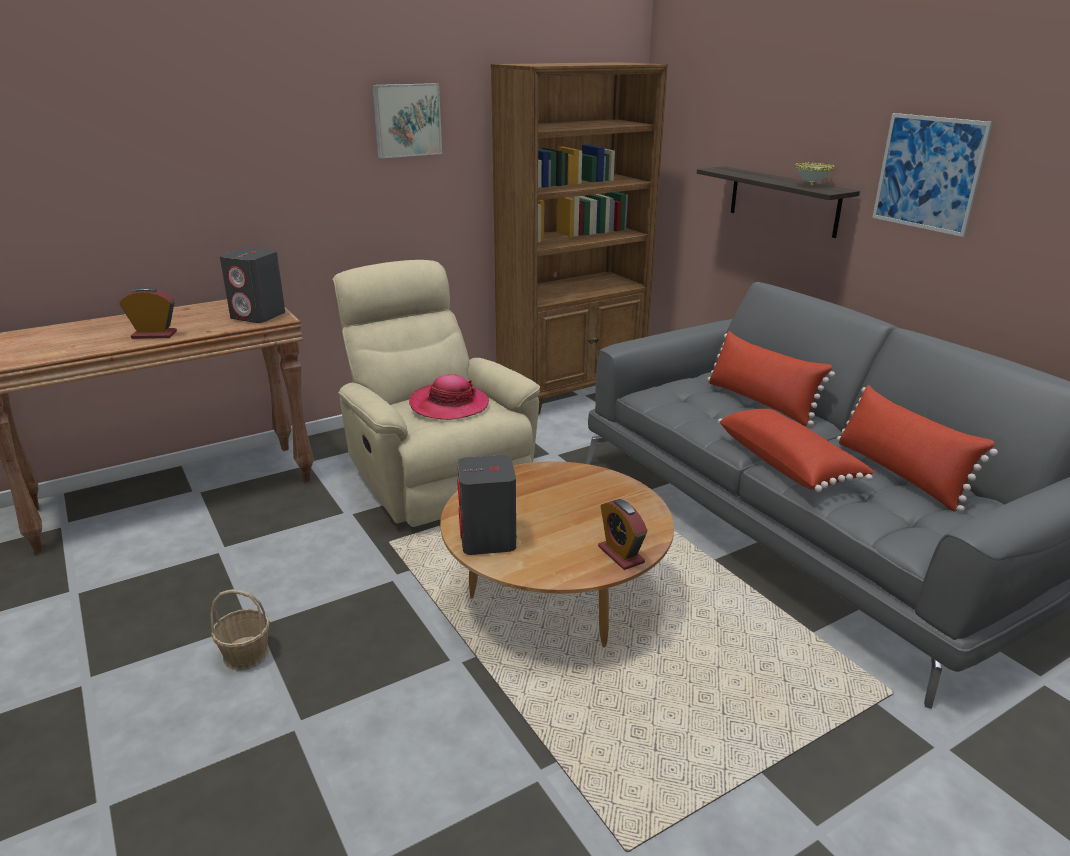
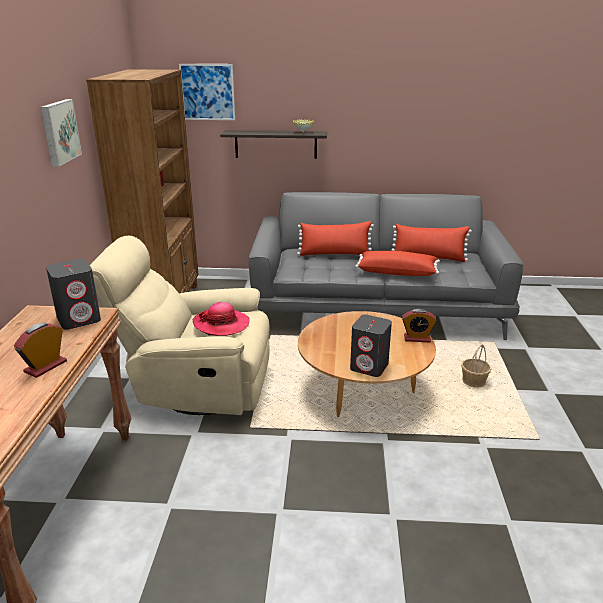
camera: 55 degrees left, 0 degrees up
(246, 654) = (308, 522): basket -> basket (473, 381)
(928, 173) = (365, 117): picture -> picture (207, 92)

